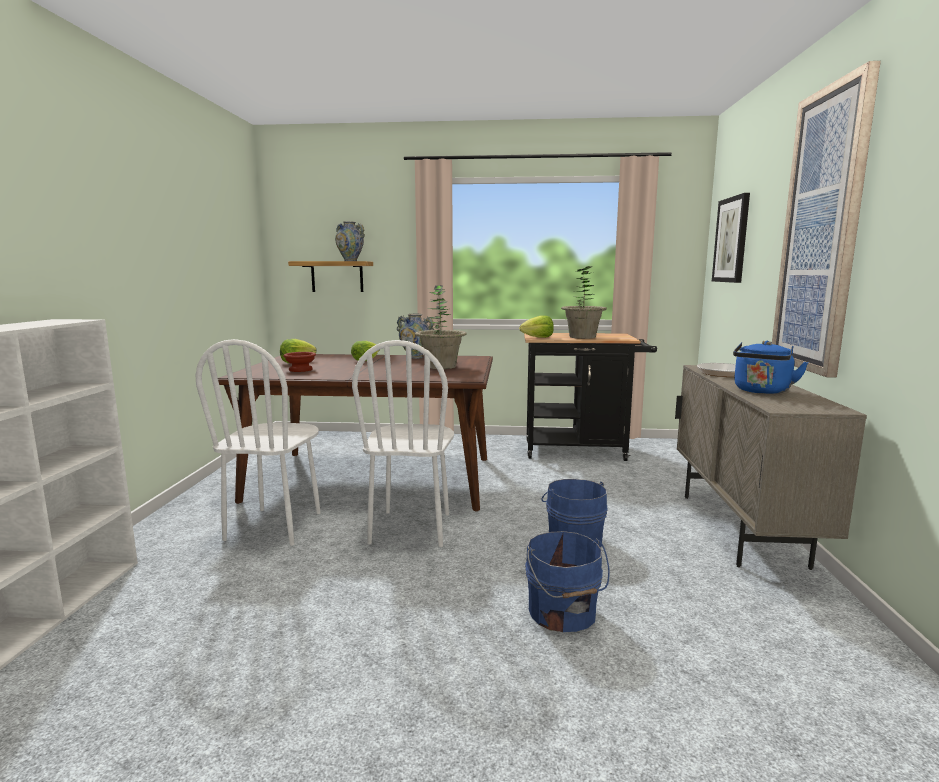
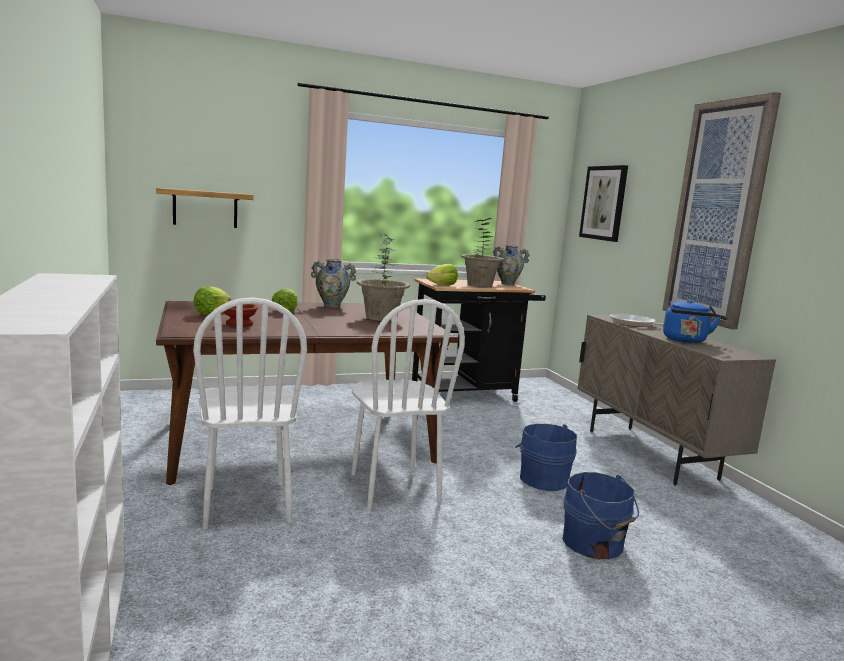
camera: 25 degrees left, 0 degrees up
(350, 261) = (228, 192): vase -> vase (507, 284)

